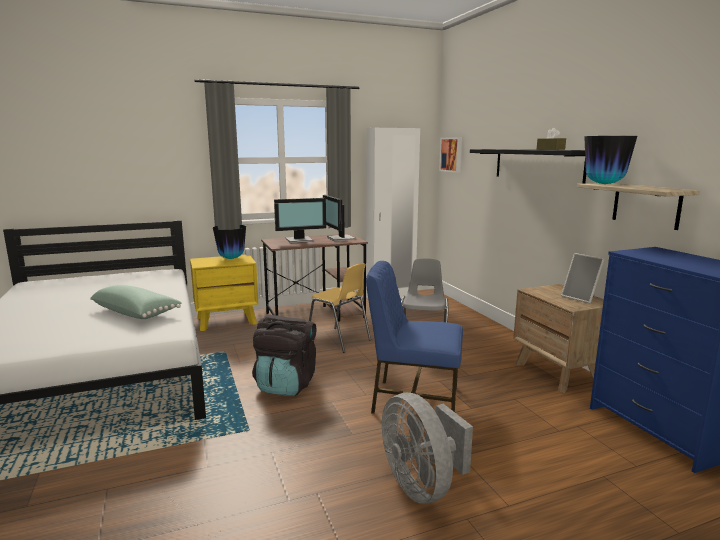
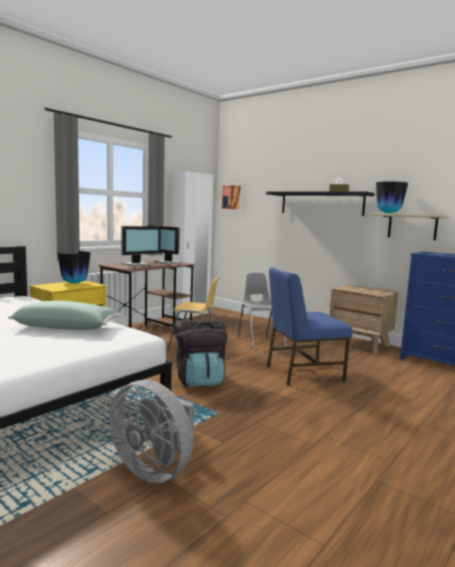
camera: 30 degrees left, 5 degrees down
(422, 485) = (376, 415): grey fan -> grey fan (155, 469)
(581, 298) = (374, 290): picture frame -> none

